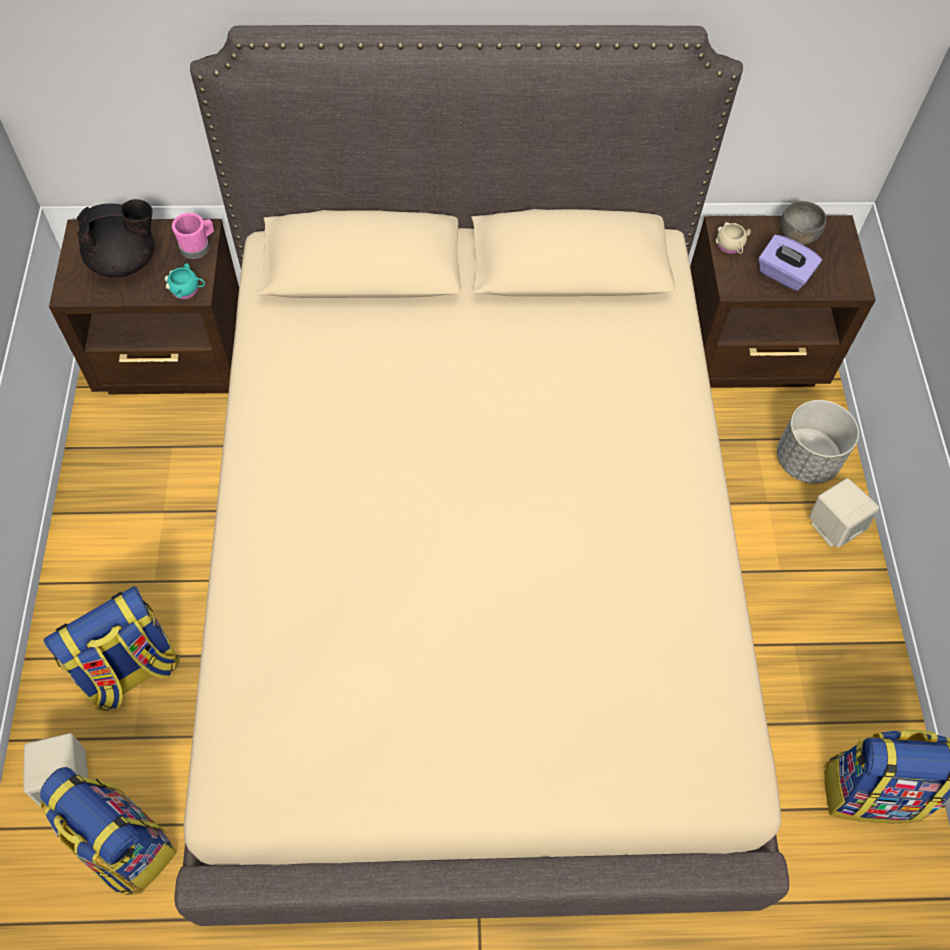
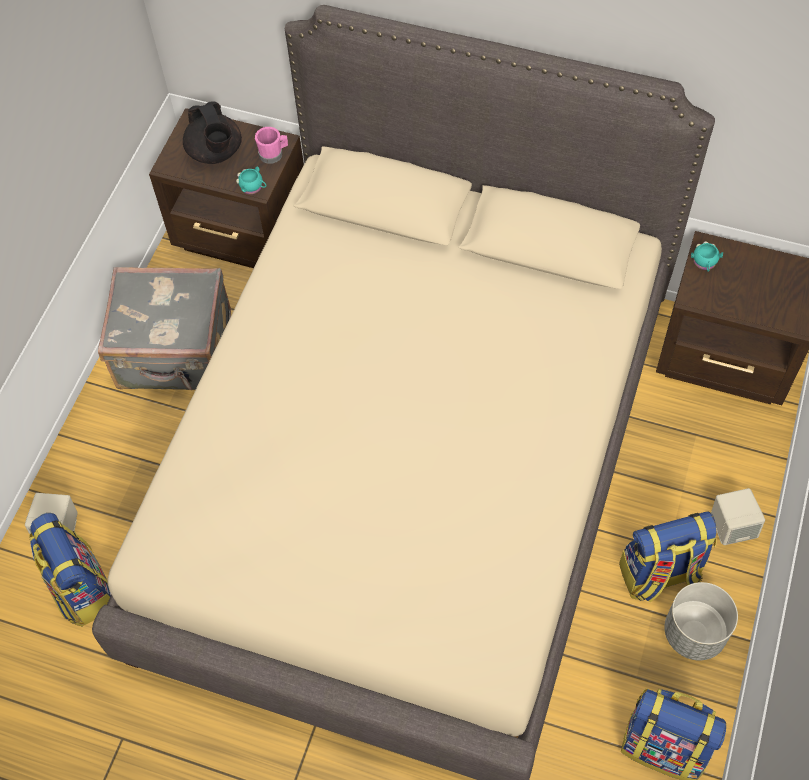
camera: 25 degrees right, 0 degrees up
(125, 262) = (215, 152): black teapot -> black teapot turned 60 degrees clockwise
(131, 671) = (129, 467): backpack -> backpack (659, 574)
(142, 517) = (176, 353): none -> grey suitcase
(730, 247) = (704, 263): beige mug -> turquoise mug
(783, 275) = (740, 299): purple tissue box -> none
(797, 235) = (769, 268): grey bowl -> none
(806, 460) = (733, 465): grey planter -> grey planter (694, 633)

